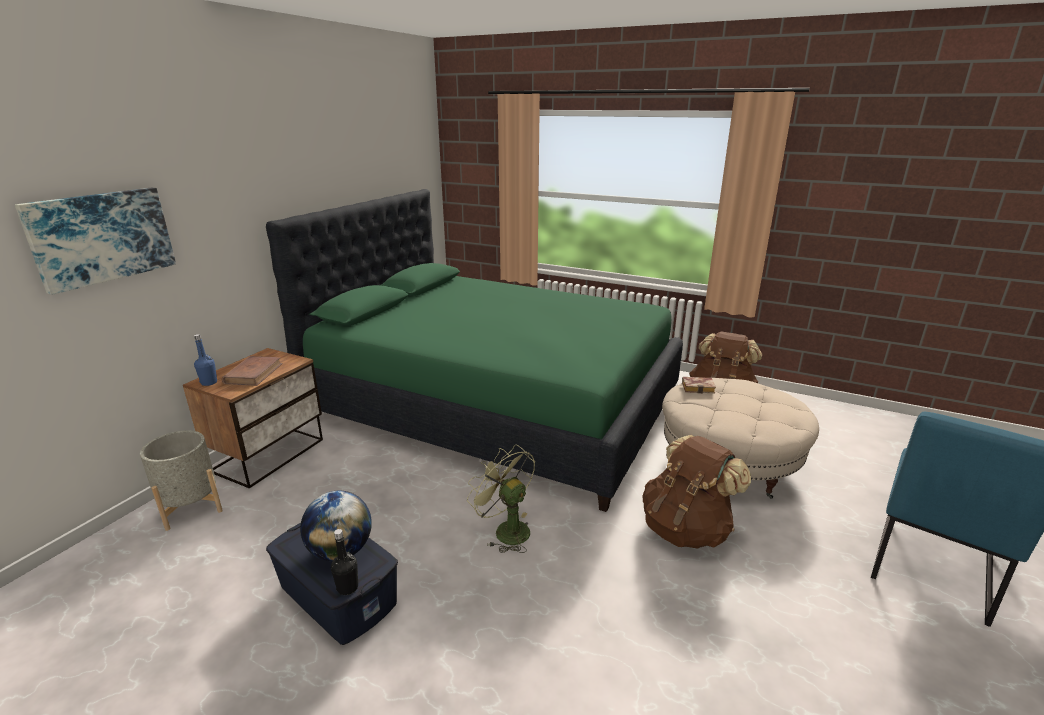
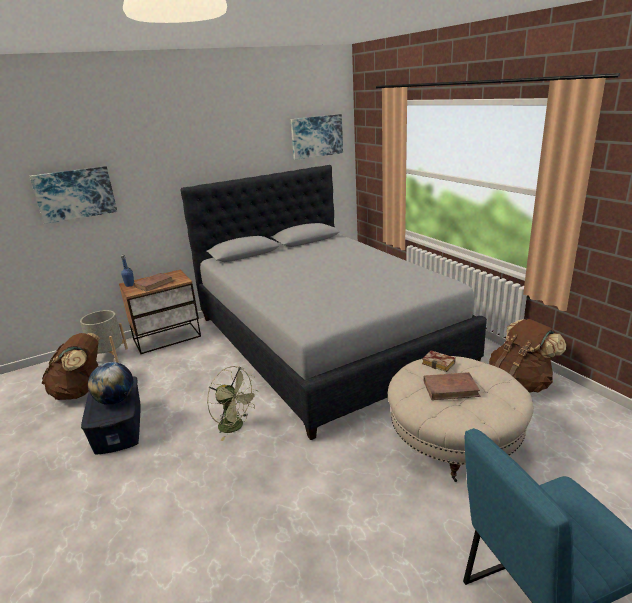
camera: 35 degrees right, 0 degrees up
(347, 588) = (97, 420): black bottle -> none
(407, 152) = (316, 136): none -> picture
(495, 403) = (324, 339): green bed -> grey bed
(506, 530) = (236, 426): green fan -> green fan turned 135 degrees clockwise
(686, 529) = (352, 475): brown backpack -> brown backpack (81, 391)
(738, 407) = (450, 388): none -> brown book

